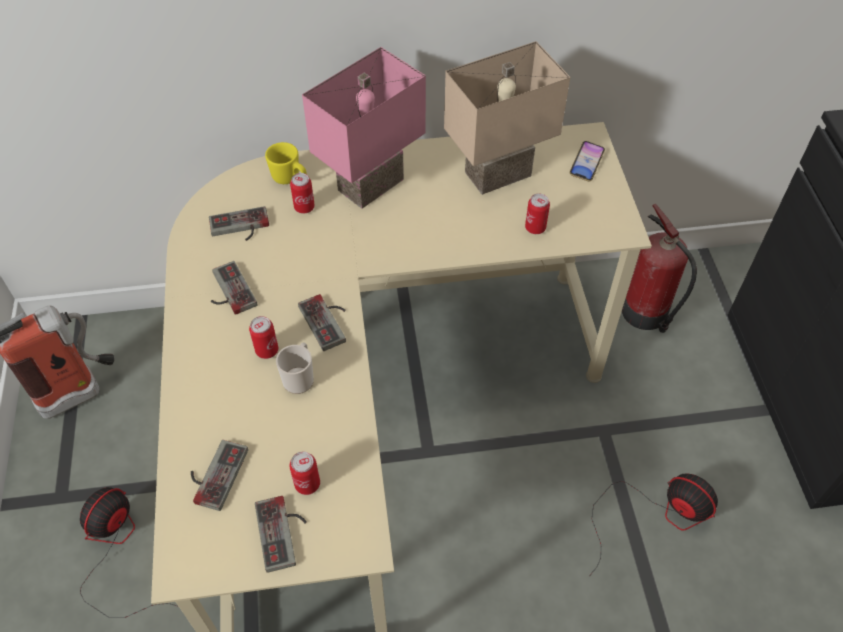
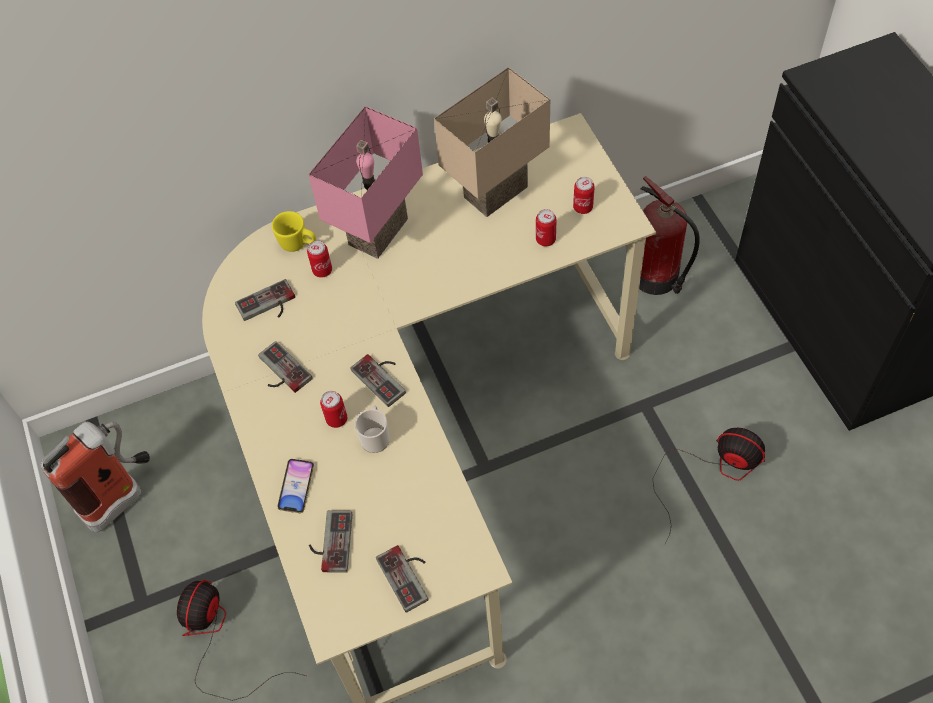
camera: 10 degrees left, 5 degrees up
(307, 484) = (415, 529): can -> can (583, 207)
(586, 163) = (576, 161): phone -> phone (296, 487)

